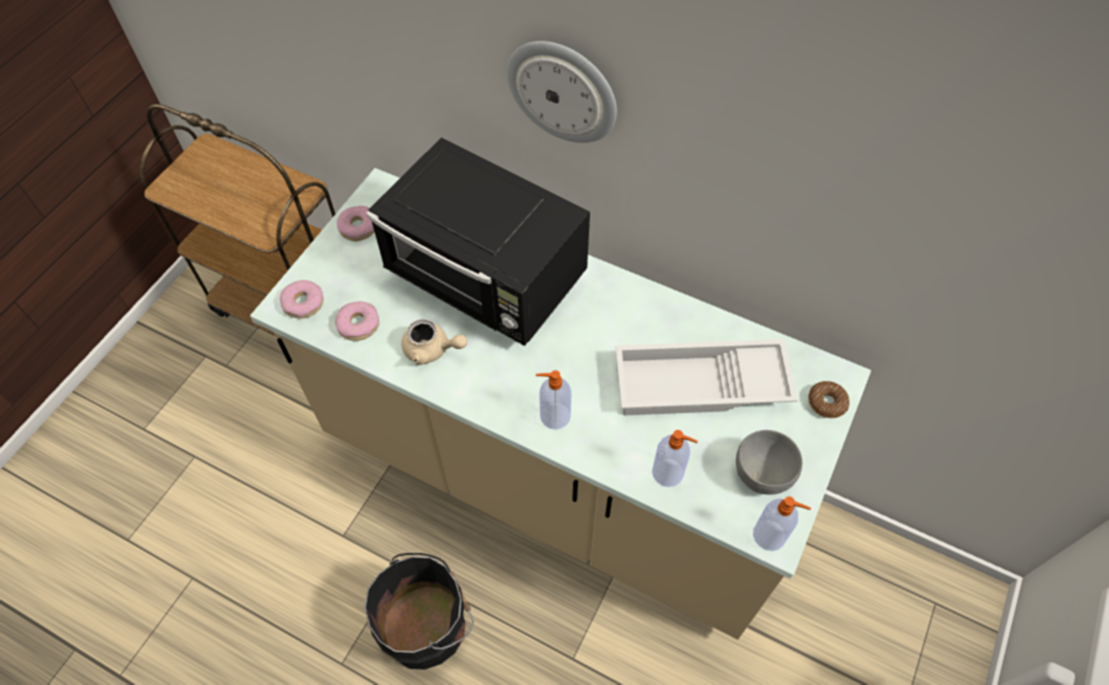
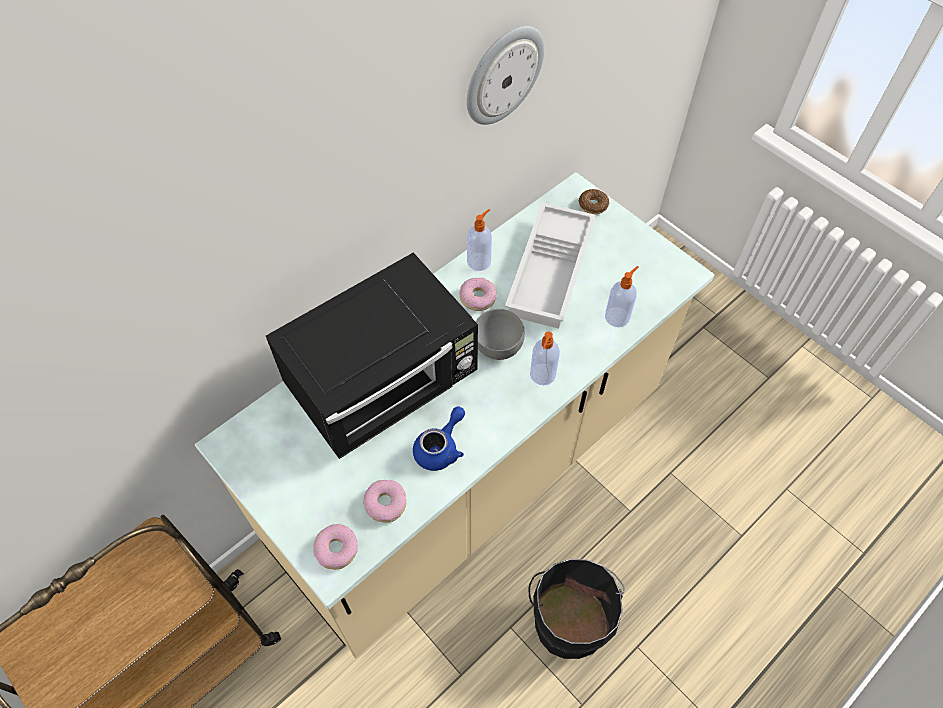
camera: 70 degrees left, 0 degrees up
(358, 227) = (266, 477): donut -> donut (477, 298)
(432, 350) = (440, 448): beige teapot -> blue teapot
(563, 91) = (337, 193): wall clock -> wall clock (503, 74)
(763, 474) = (637, 262): grey bowl -> grey bowl (499, 346)
(770, 536) = (684, 275): soap dispenser -> soap dispenser (479, 261)

